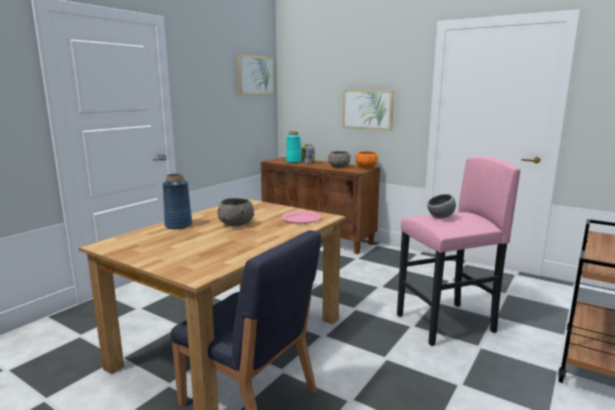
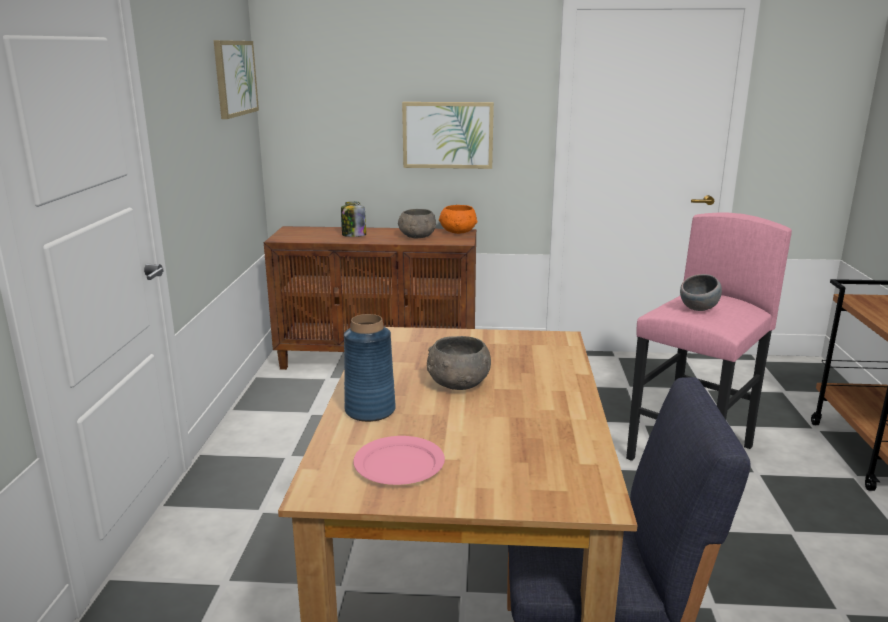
camera: 30 degrees left, 5 degrees up
(293, 161) = (323, 234): turquoise vase -> none
(301, 219) = (533, 350): pink plate -> pink plate (399, 464)

